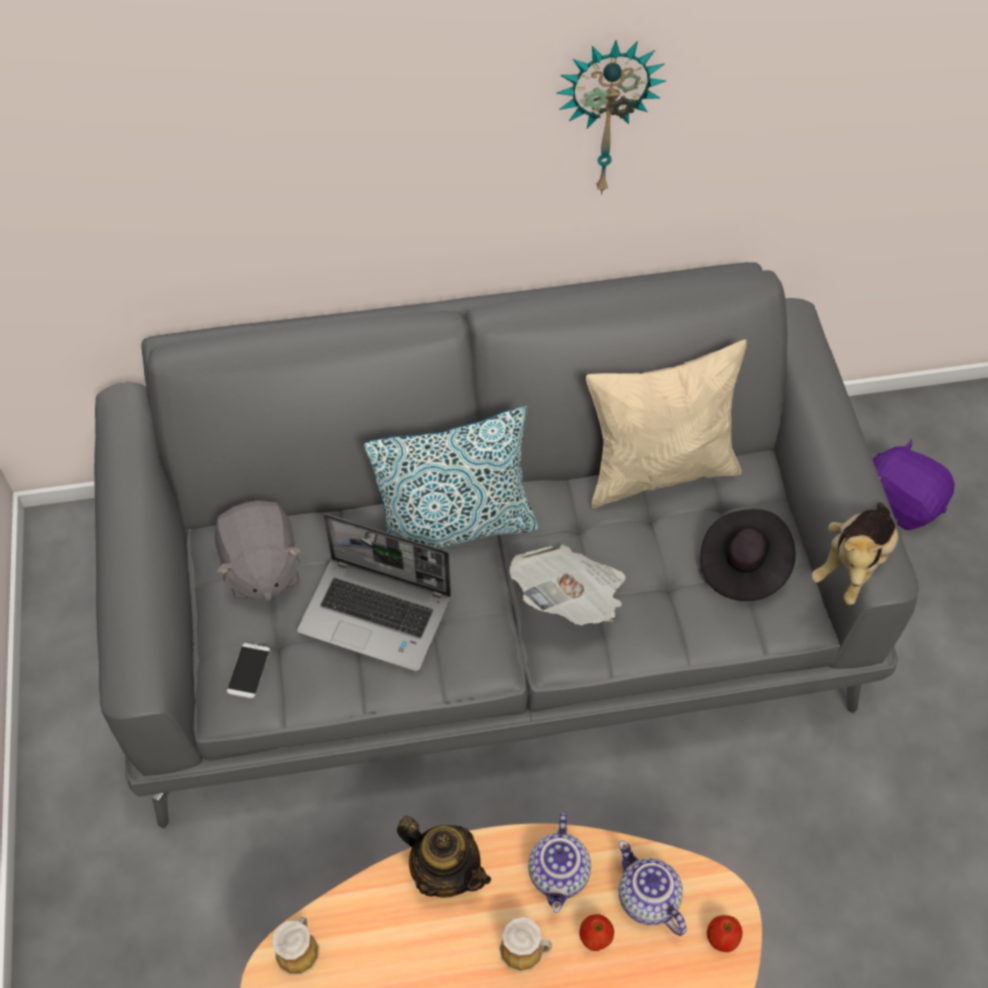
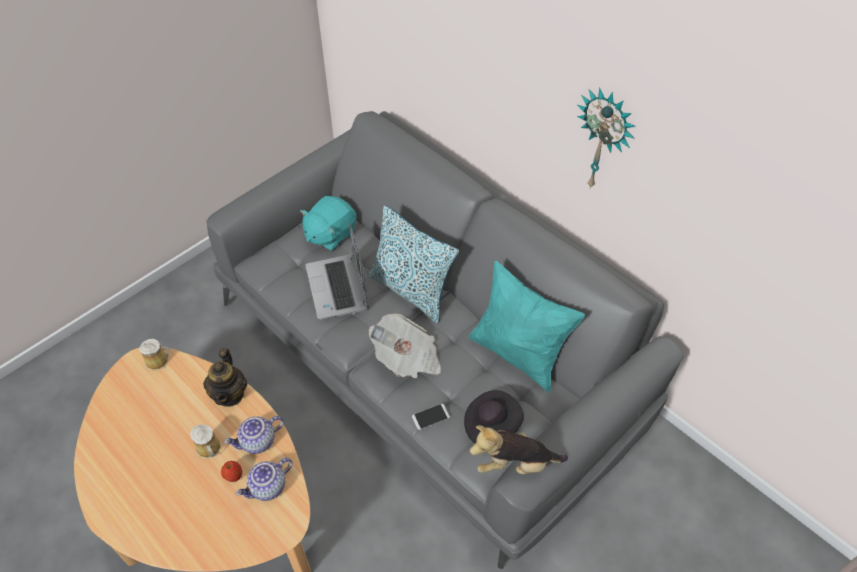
camera: 55 degrees right, 5 degrees down
(248, 671) = (275, 260): phone -> phone (430, 417)
(261, 568) = (330, 234): grey plush toy -> turquoise plush toy
(646, 899) = (268, 488): teapot -> teapot turned 150 degrees counterclockwise
(659, 470) = (518, 354): beige pillow -> turquoise pillow
(722, 938) = (268, 535): apple -> none
(901, 501) = (663, 521): purple plush toy -> none

